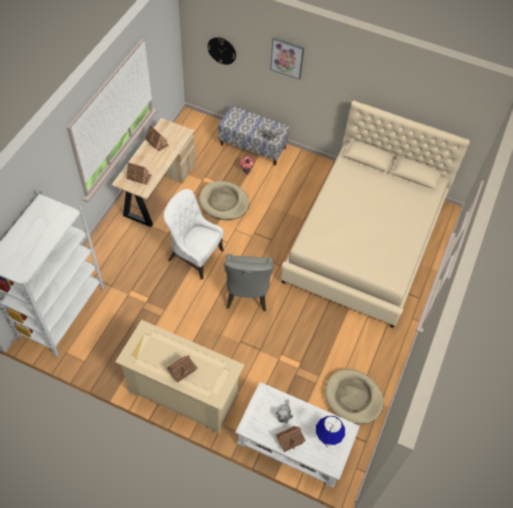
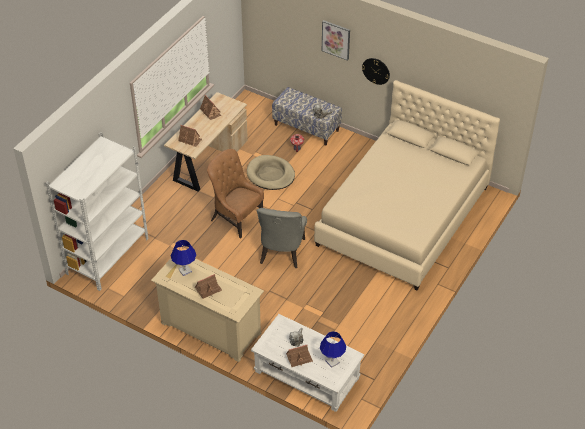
camera: 10 degrees right, 10 degrees down
(152, 346) = (185, 271): none -> blue table lamp
(194, 255) = (236, 218): white chair -> brown chair
(222, 50) = (278, 32): wall clock -> wall clock (376, 71)
(353, 397) = (368, 344): beige dog bed -> none

